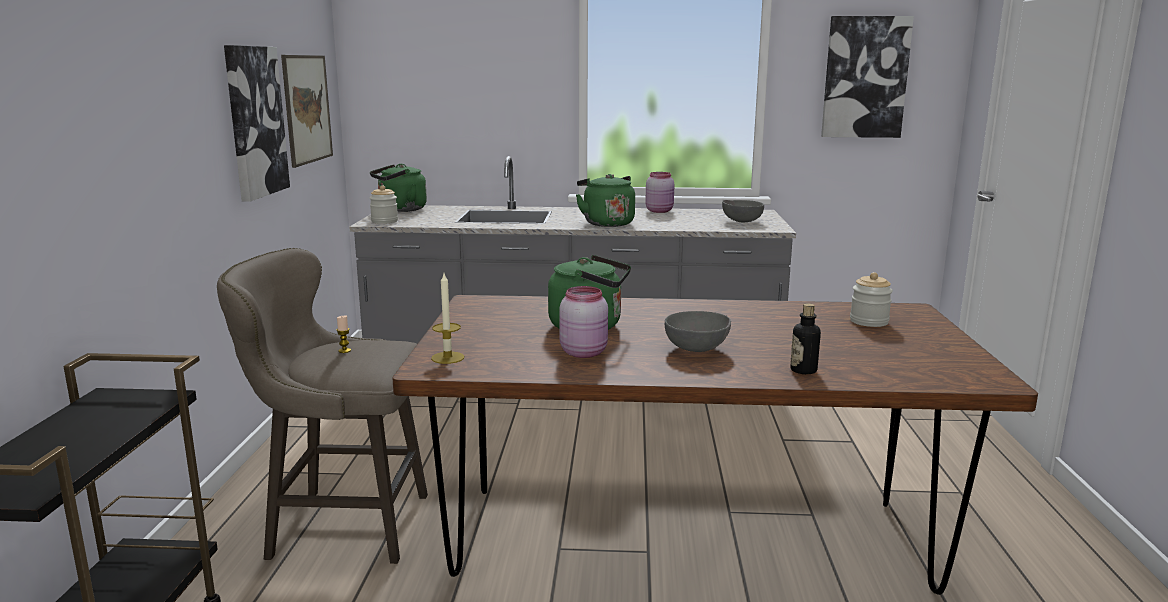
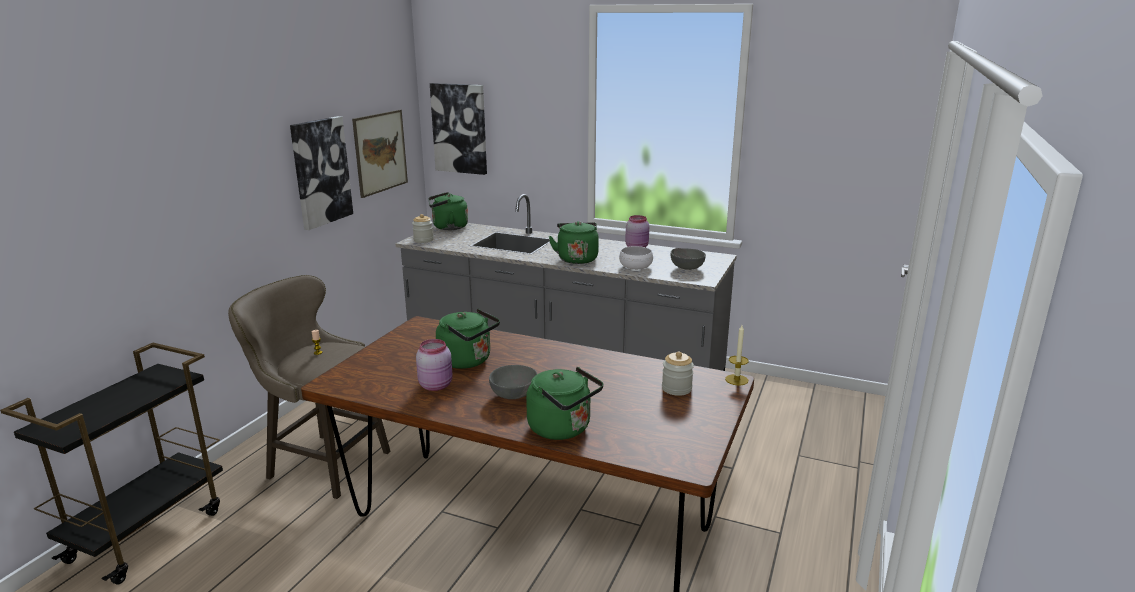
camera: 20 degrees right, 5 degrees up
(447, 358) = (349, 375): candle -> candle (736, 380)
(684, 224) = (635, 266): none -> white bowl
(803, 370) = (563, 429): bottle -> green kettle
(865, 77) = (830, 145): picture -> picture (460, 128)

